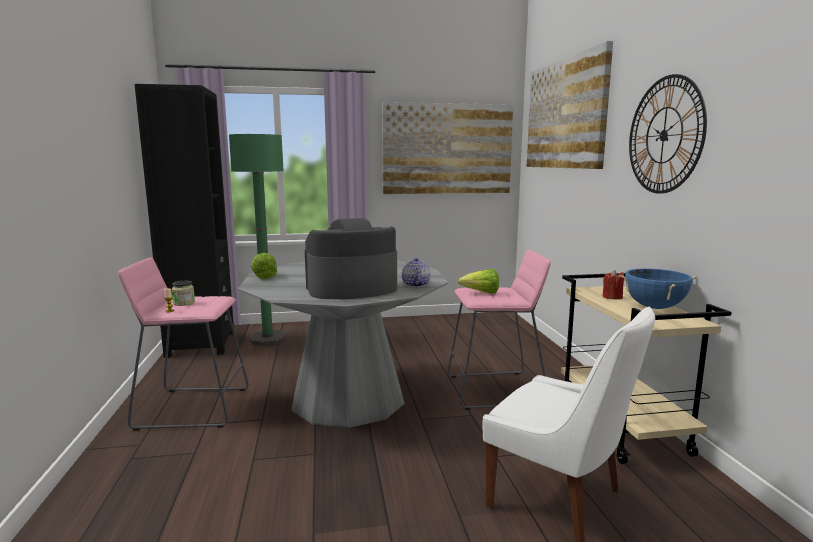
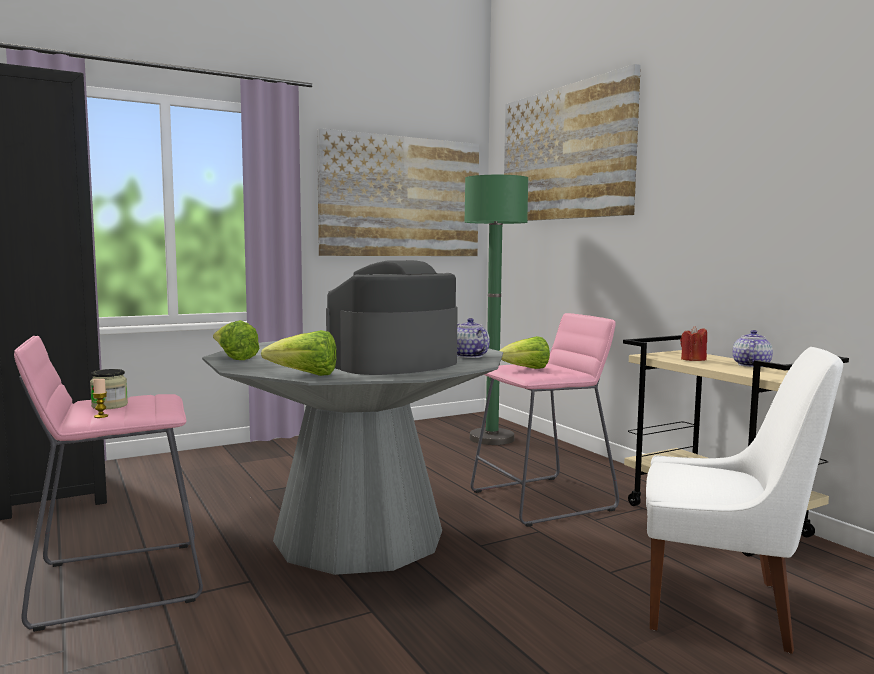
camera: 20 degrees left, 5 degrees down
(268, 339) = (166, 476): green floor lamp -> green floor lamp (492, 438)
(280, 296) = (305, 375): none -> lettuce
(654, 307) = (750, 365): blue cooking pot -> teapot
(664, 135) = (729, 169): wall clock -> none

